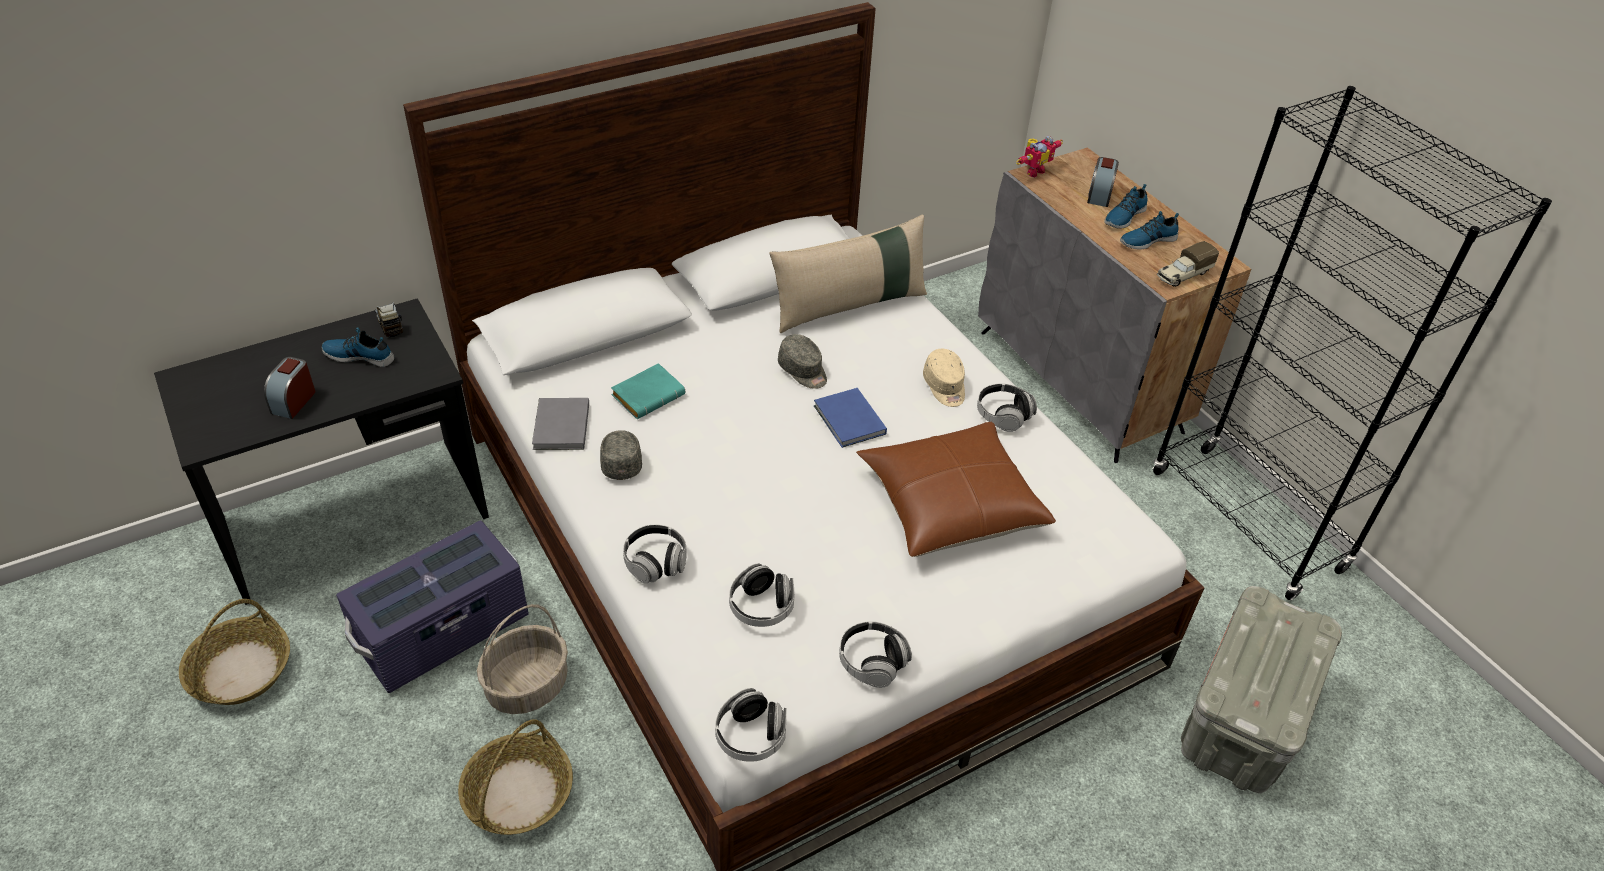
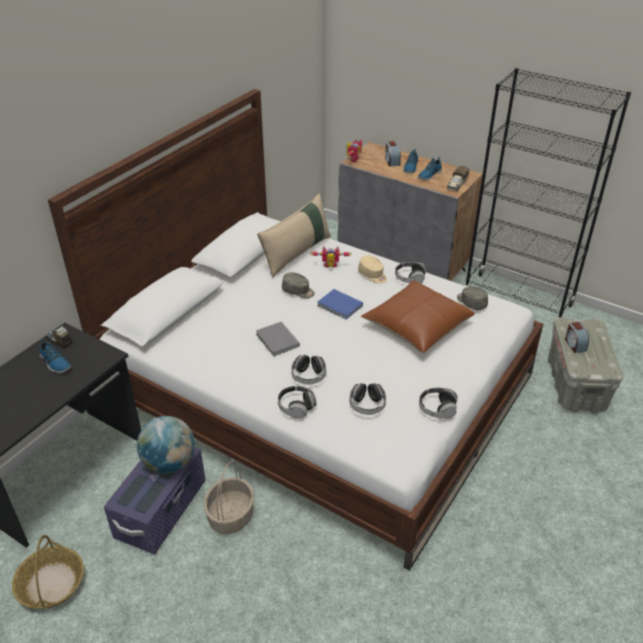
camera: 25 degrees left, 5 degrees down
(294, 401) = (34, 400): alarm clock -> alarm clock (574, 344)
(359, 355) = (54, 363): shoe -> shoe turned 120 degrees counterclockwise
(463, 568) = (169, 463): none -> globe
(518, 793) = (266, 570): basket -> none
(560, 427) = (191, 363): grey book -> grey book (277, 341)
(621, 461) = (238, 367): grey cap -> grey cap (471, 302)
(648, 394) = (227, 330): turquoise book -> none
(751, 736) = (408, 466): headphones -> headphones (308, 376)
(885, 347) = (330, 267): none -> toy robot

